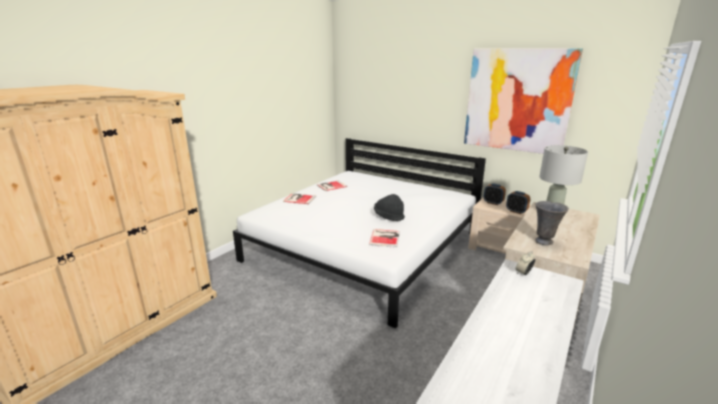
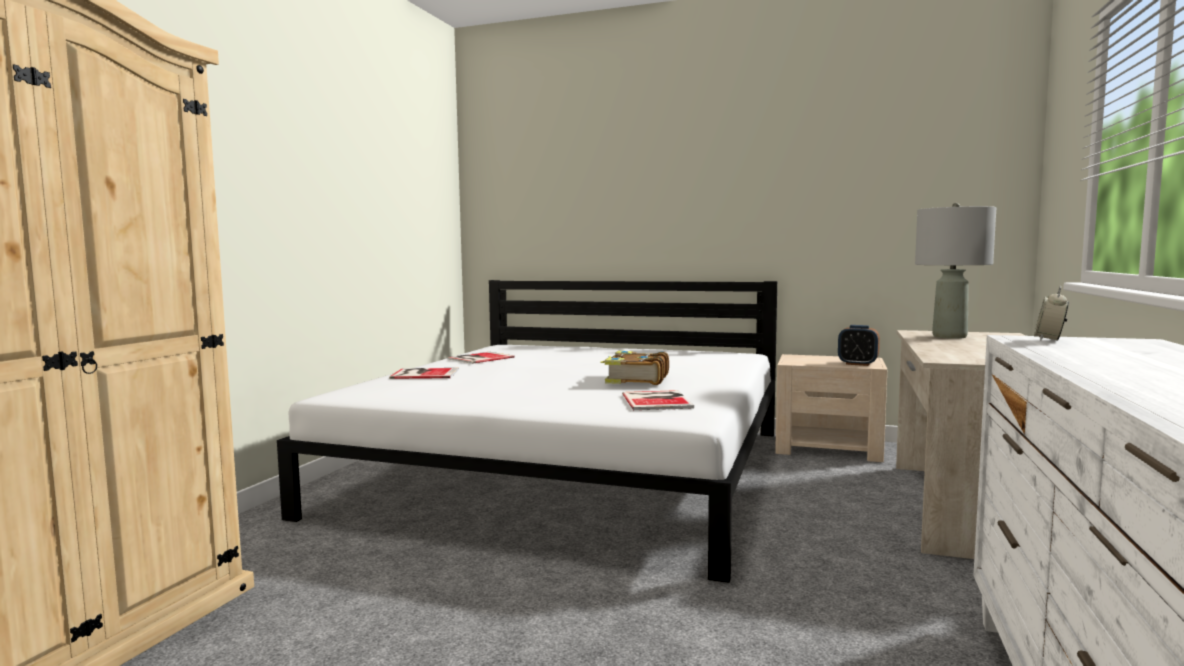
camera: 15 degrees left, 15 degrees down
(388, 216) = (636, 379): black hat -> book
(493, 203) = (806, 359): alarm clock -> none
(517, 100) = (821, 171): picture -> none
(544, 242) = (983, 354): grey vase -> none

